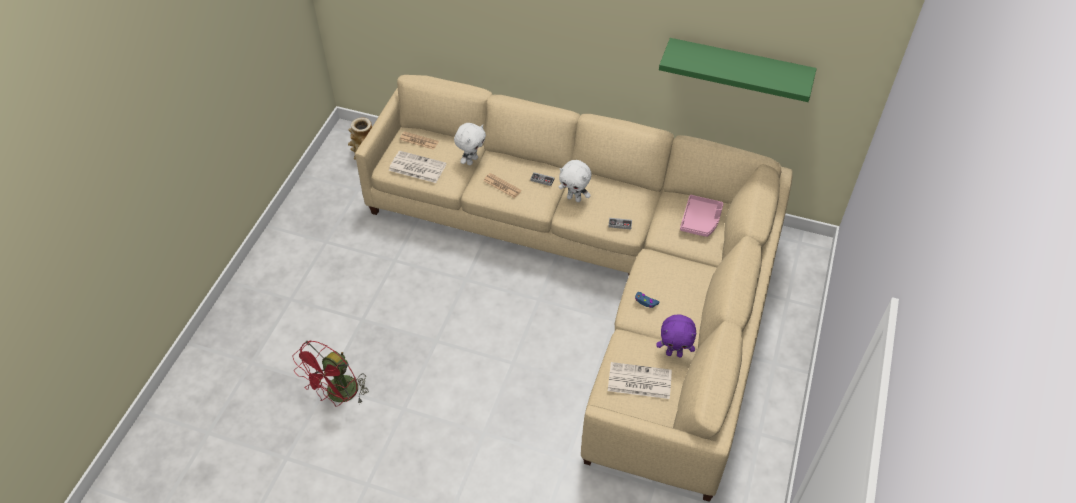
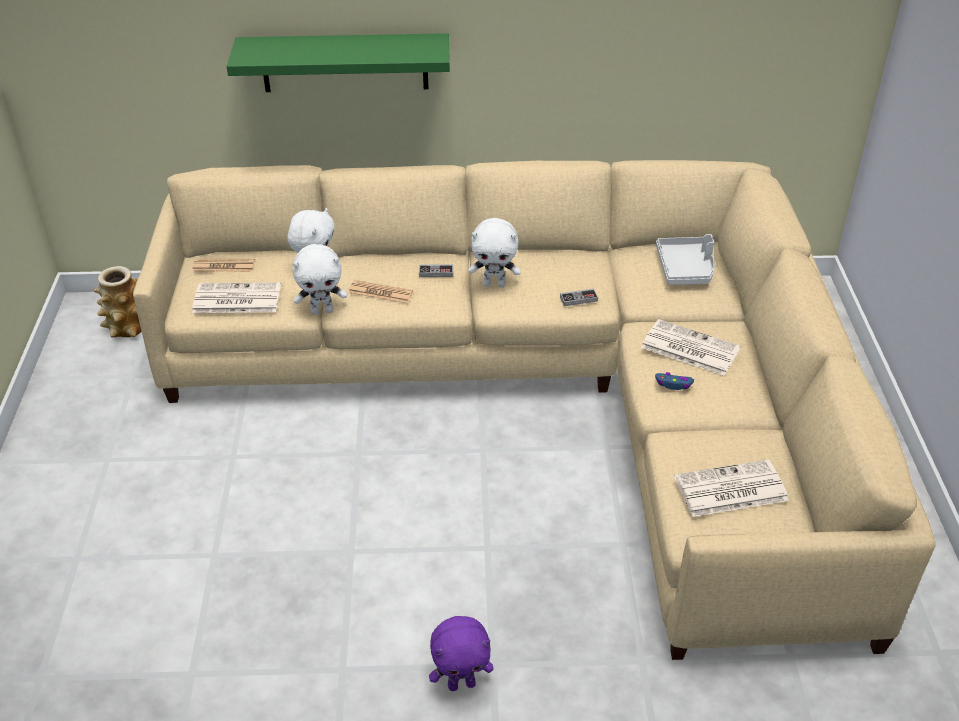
camera: 20 degrees left, 10 degrees down
(339, 395) = (221, 683): red fan -> none
(464, 188) = (322, 311): none -> white plush toy
(668, 279) = (688, 348): none -> newspaper
(674, 353) = (754, 440): purple plush toy -> purple plush toy (462, 683)
(701, 220) = (686, 269): pink tray -> grey tray
(738, 68) = (686, 35): green shelf -> green shelf (344, 62)

